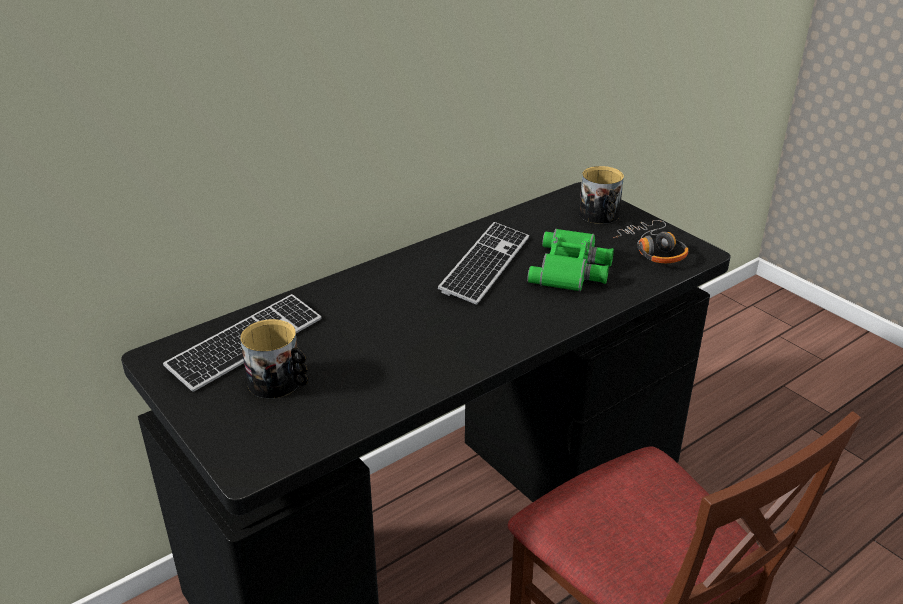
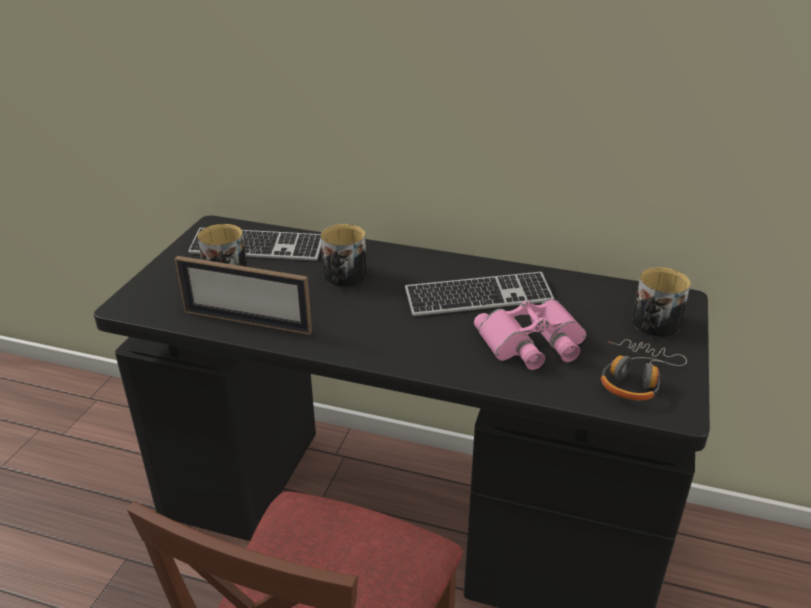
camera: 55 degrees right, 0 degrees up
(371, 316) = (343, 278): none -> mug
(379, 395) = (247, 321): none -> picture frame
(572, 269) = (533, 343): green binoculars -> pink binoculars

